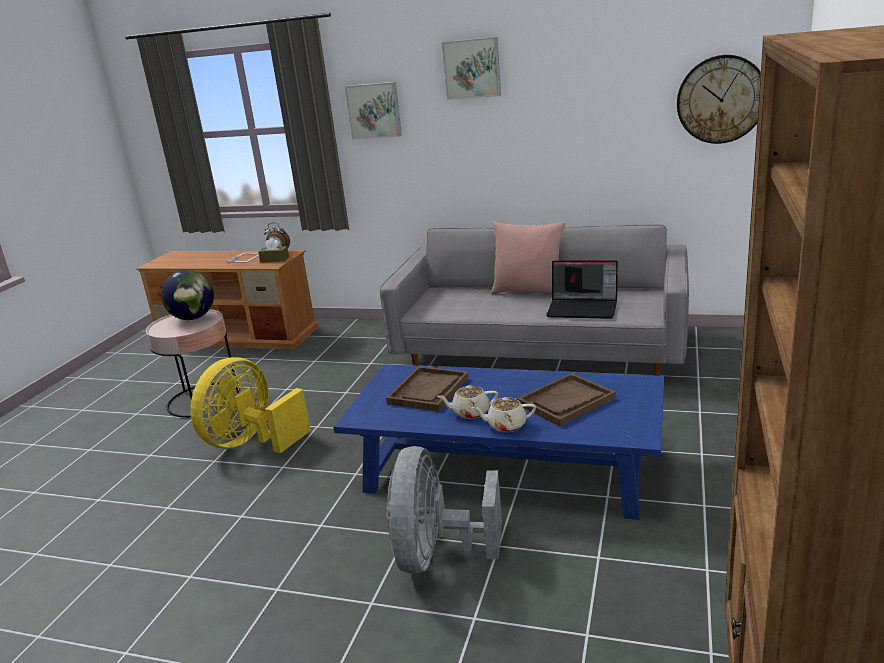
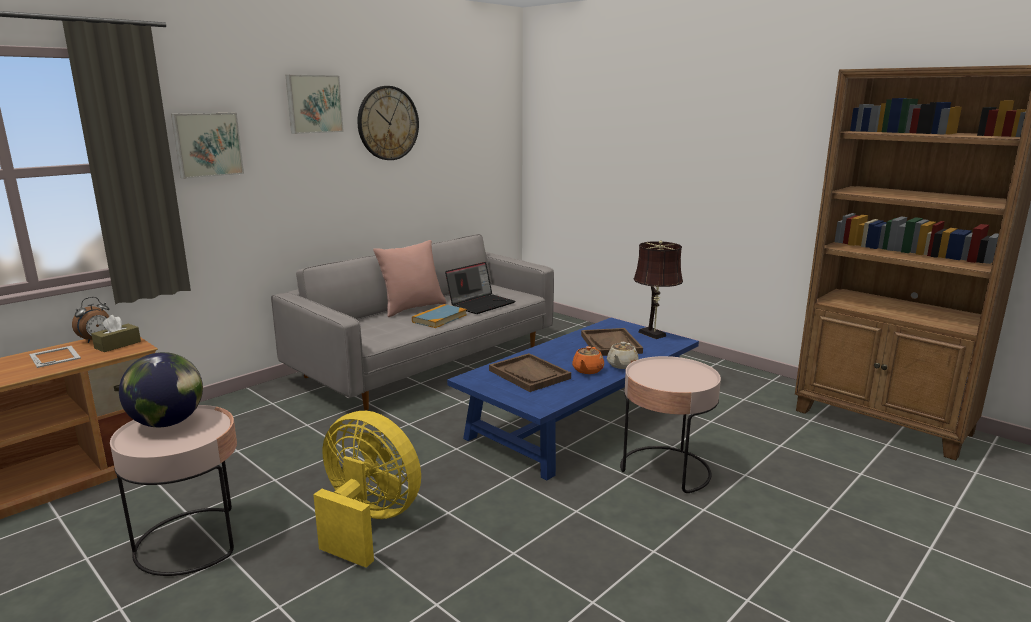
camera: 65 degrees left, 5 degrees down
(251, 442) = (368, 522): yellow fan -> yellow fan turned 150 degrees clockwise
(437, 555) = (665, 470): grey fan -> pink side table
(470, 412) = (587, 370): beige teapot -> orange teapot
(513, 309) = (439, 318): none -> book
(636, 416) = (654, 335): none -> brown table lamp
(721, 99) = (485, 140): wall clock -> wall clock (388, 123)

